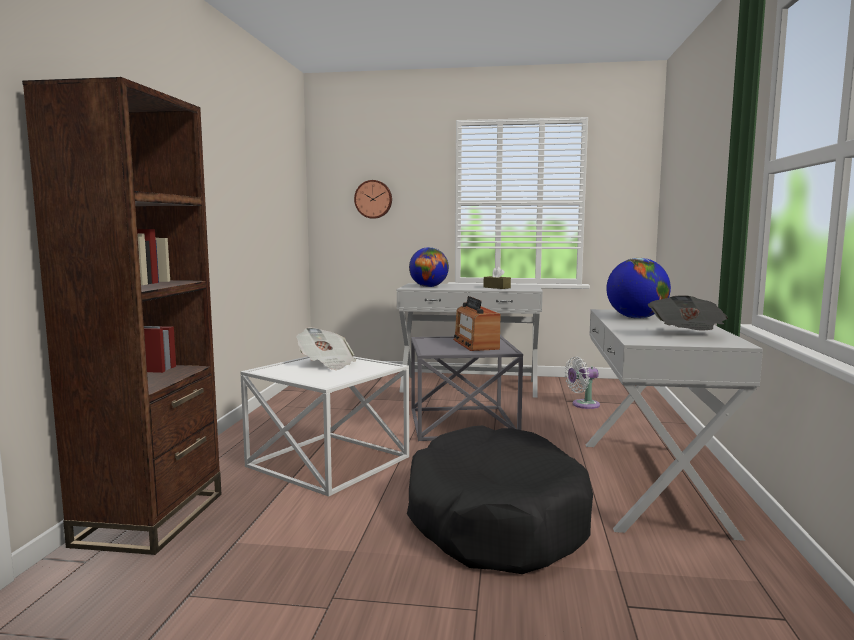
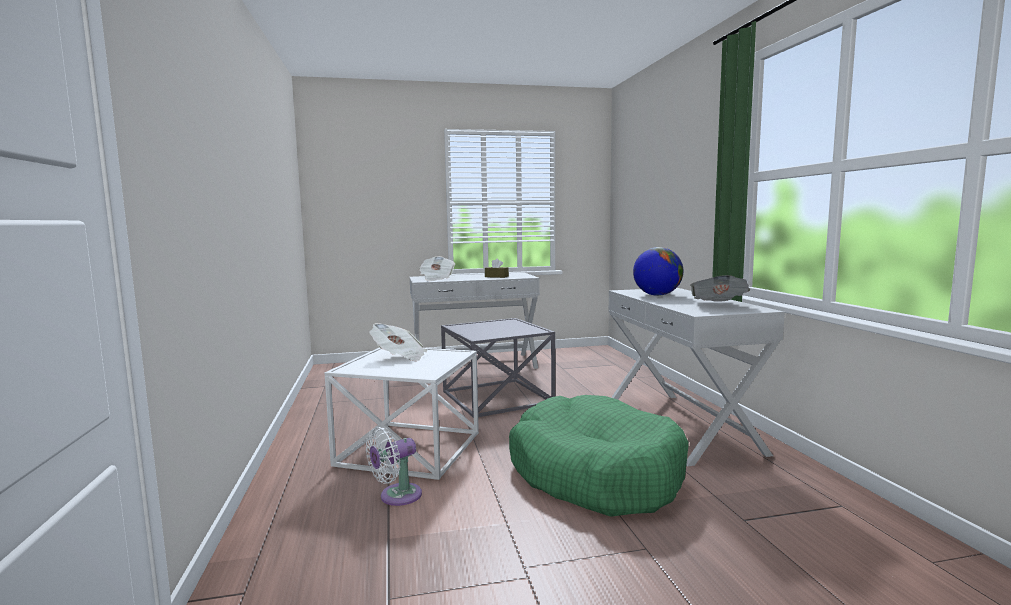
camera: 20 degrees left, 0 degrees up
(151, 518) = (278, 534): brown bookcase -> none
(373, 199) = (369, 199): wall clock -> none
(428, 287) = (436, 279): globe -> newspaper
(475, 344) = (505, 327): radio -> none
(495, 520) = (595, 473): black dog bed -> green dog bed
(583, 405) = (578, 370): white fan -> white fan (396, 496)

